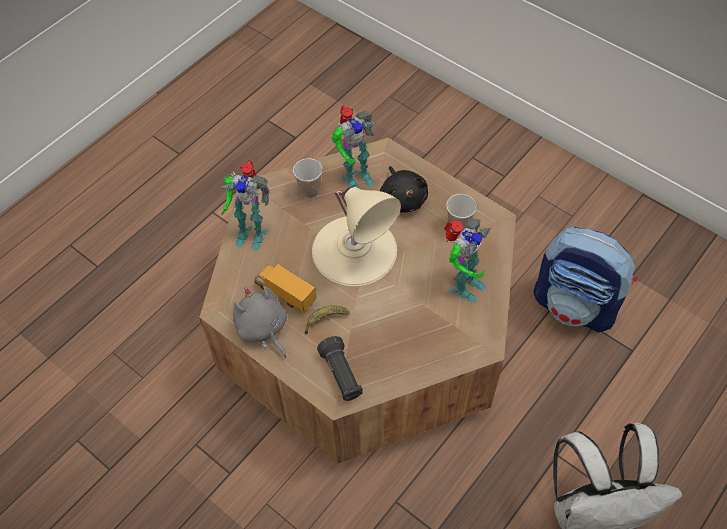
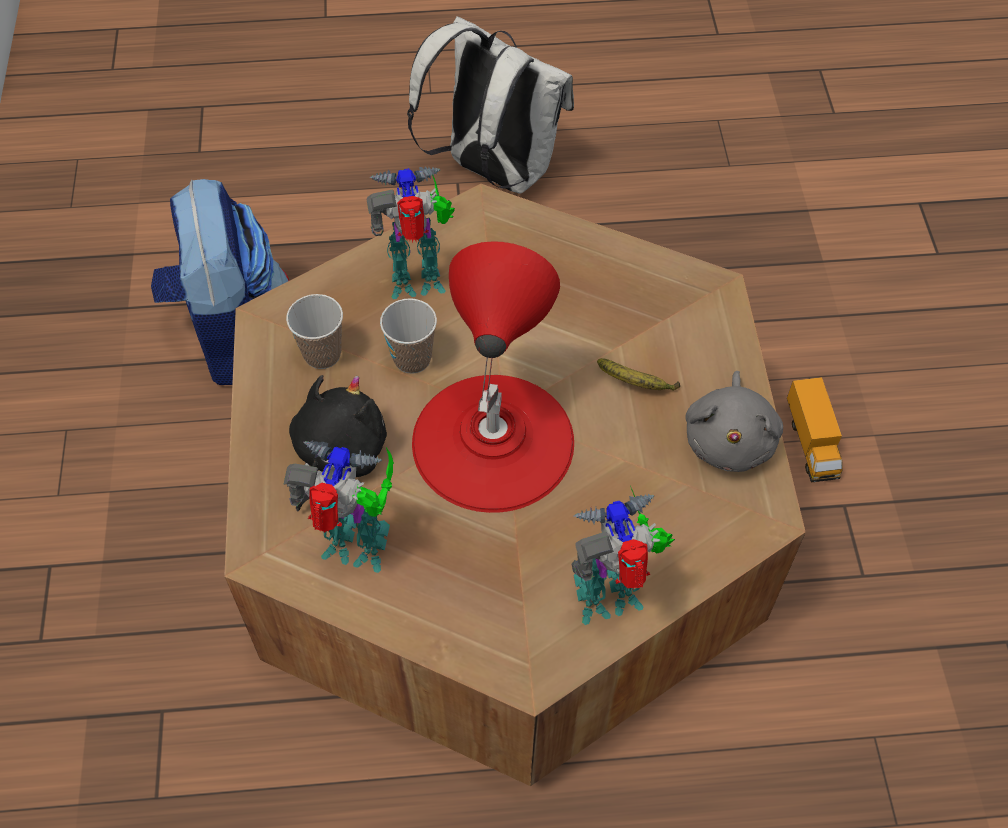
camera: 135 degrees left, 0 degrees up
(250, 232) = (611, 600): toy robot -> toy robot turned 75 degrees counterclockwise
(285, 294) = (652, 461): toy truck -> toy truck (811, 443)
(309, 190) = (448, 591): cup -> cup (412, 359)
(341, 375) = (683, 308): black flashlight -> none
(355, 250) = (492, 440): beige table lamp -> red table lamp

